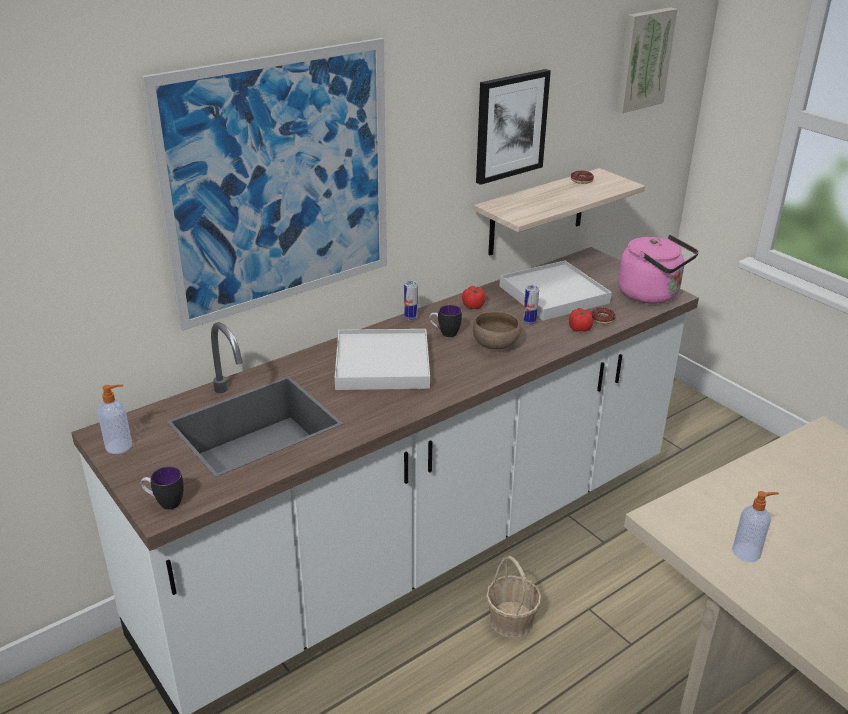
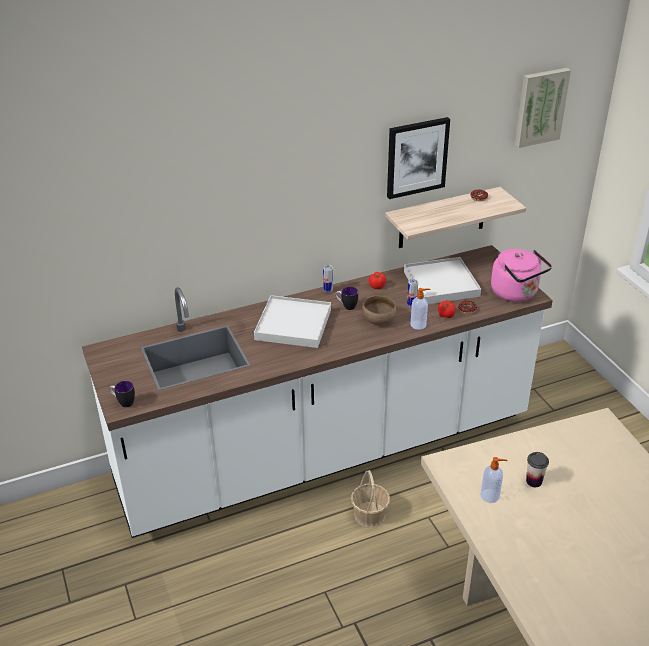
camera: 15 degrees right, 5 degrees up
(120, 446) = (108, 360): soap dispenser -> soap dispenser (419, 325)
(280, 183) = (229, 197): picture -> none
(791, 522) = (534, 481): none -> cup

